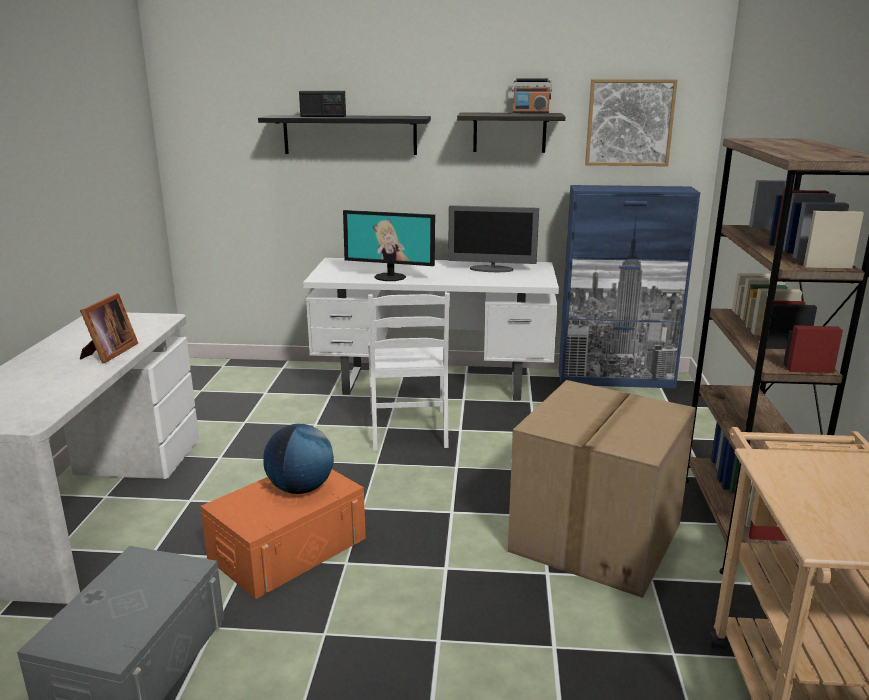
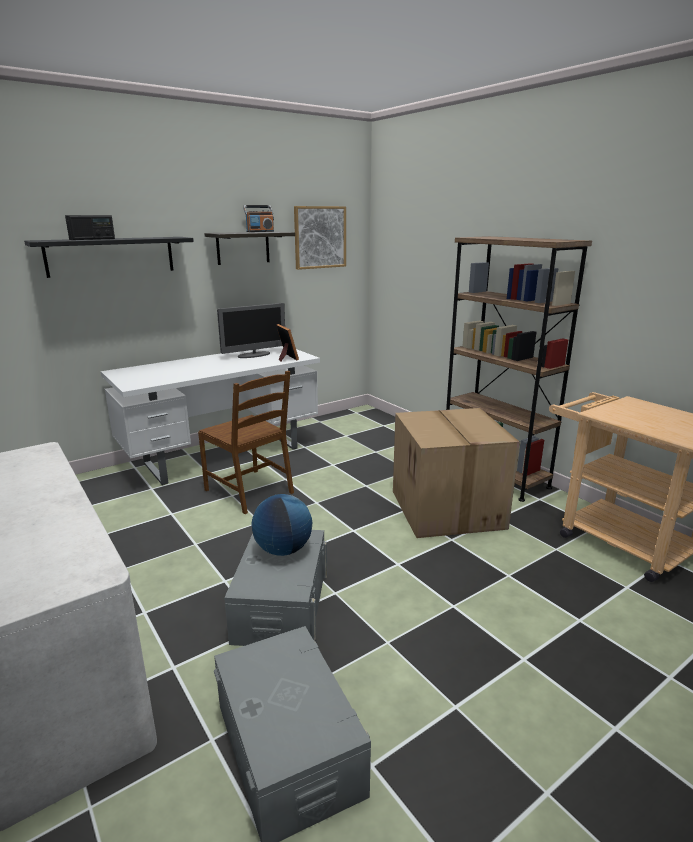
camera: 40 degrees left, 0 degrees up
(108, 353) = (46, 493): picture frame -> picture frame (286, 358)
(288, 548) = (281, 604): orange storage box -> grey storage box
(390, 277) = (190, 374): monitor -> none
(409, 429) = (250, 491): white chair -> brown chair
(616, 379) = (335, 419): blue cabinet -> none

